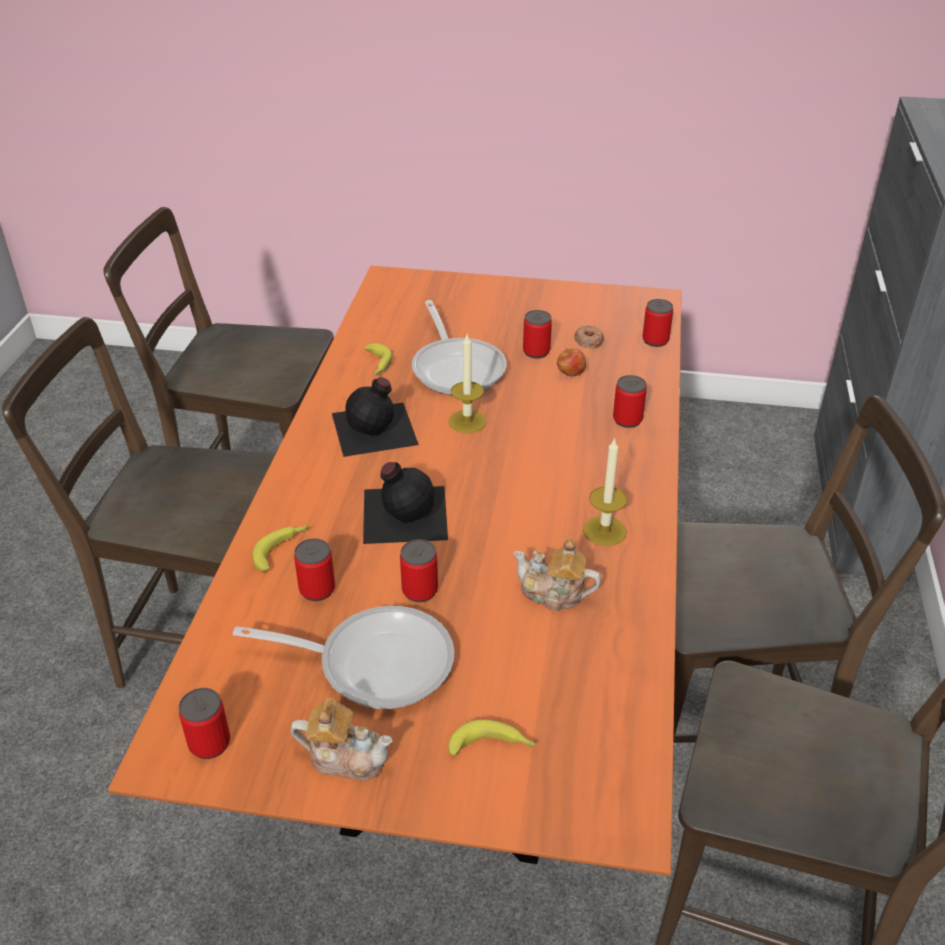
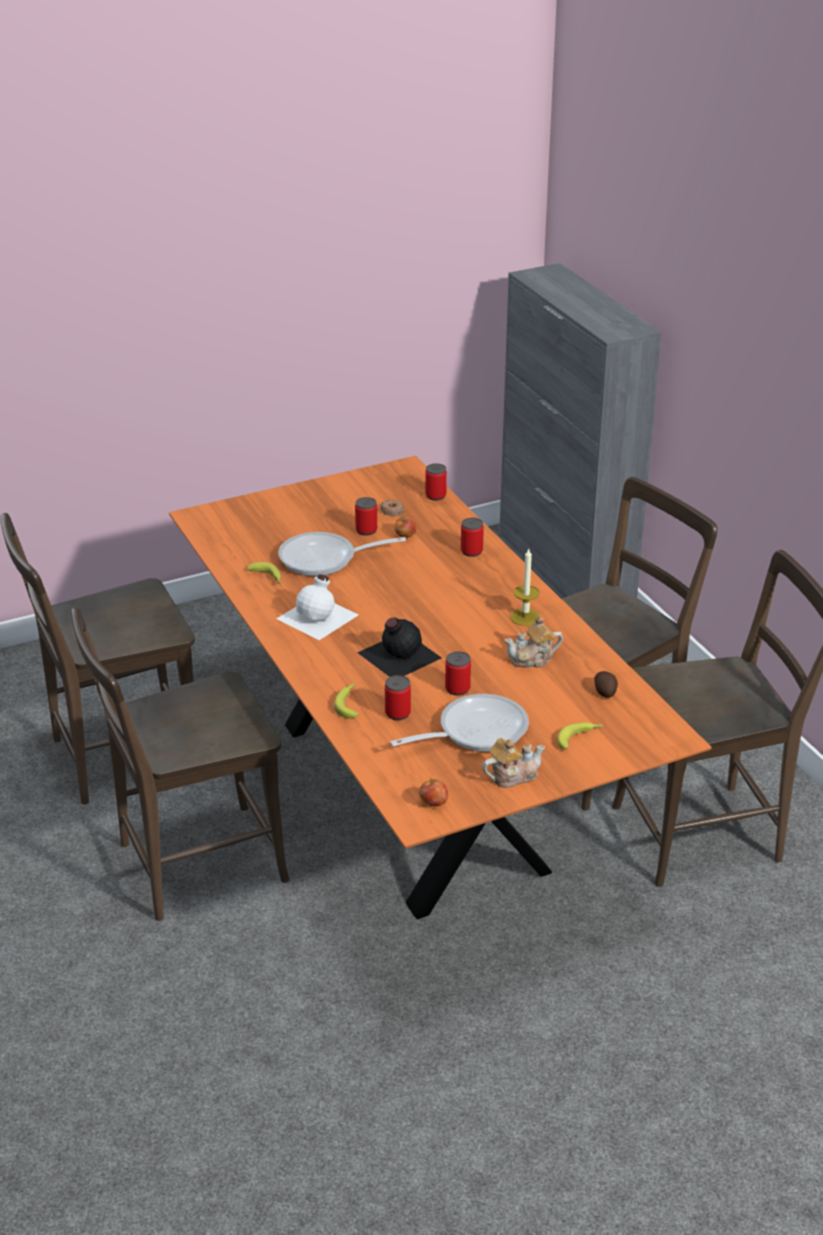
camera: 35 degrees left, 5 degrees down
(209, 743) = (433, 803): can -> apple
(375, 429) = (319, 616): black bottle -> white bottle
(457, 367) = (325, 559): frying pan -> frying pan turned 135 degrees clockwise
(467, 421) = (373, 589): candle -> none
(601, 689) = (605, 691): none -> potato

